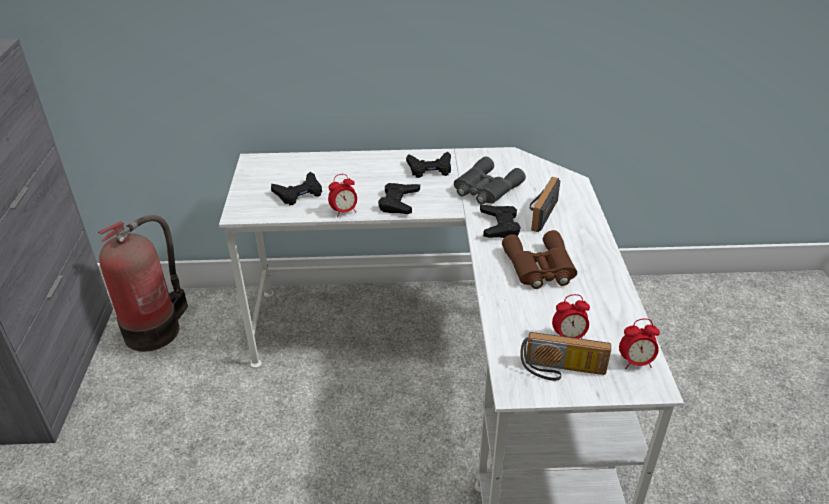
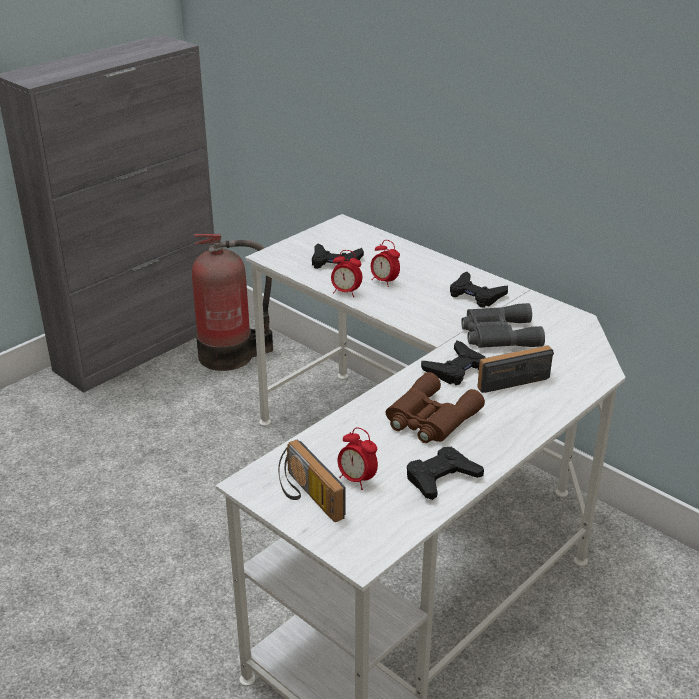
camera: 45 degrees right, 5 degrees down
(398, 202) = (401, 307): black game controller -> black game controller (441, 478)
(635, 362) = (377, 533): alarm clock -> alarm clock (384, 281)

